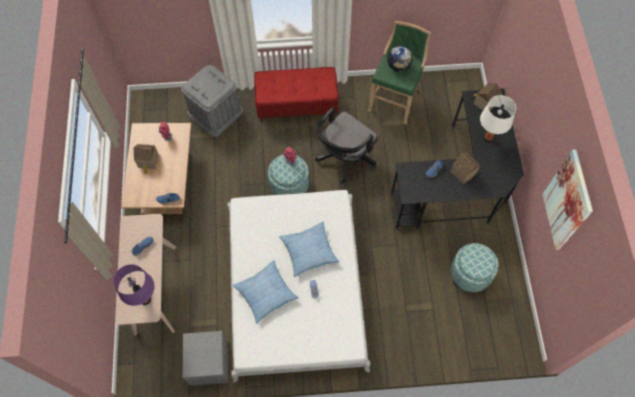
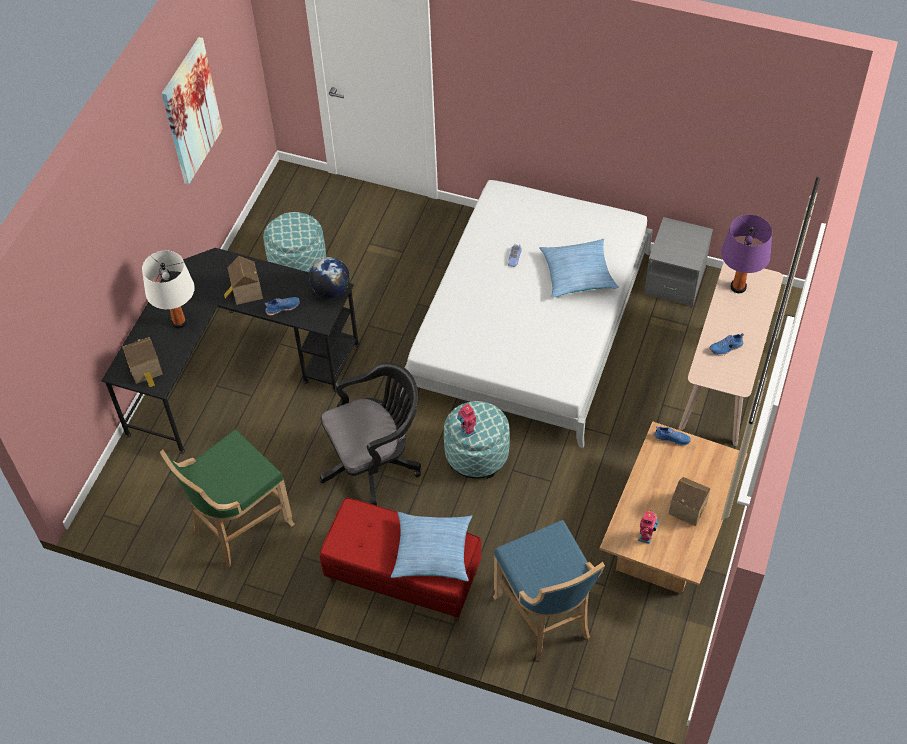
camera: 155 degrees left, 10 degrees down
(215, 112) = (546, 618): grey storage box -> blue stool
(309, 251) = (499, 300): pillow -> pillow (432, 551)
(398, 66) = (228, 474): globe -> globe (331, 290)

